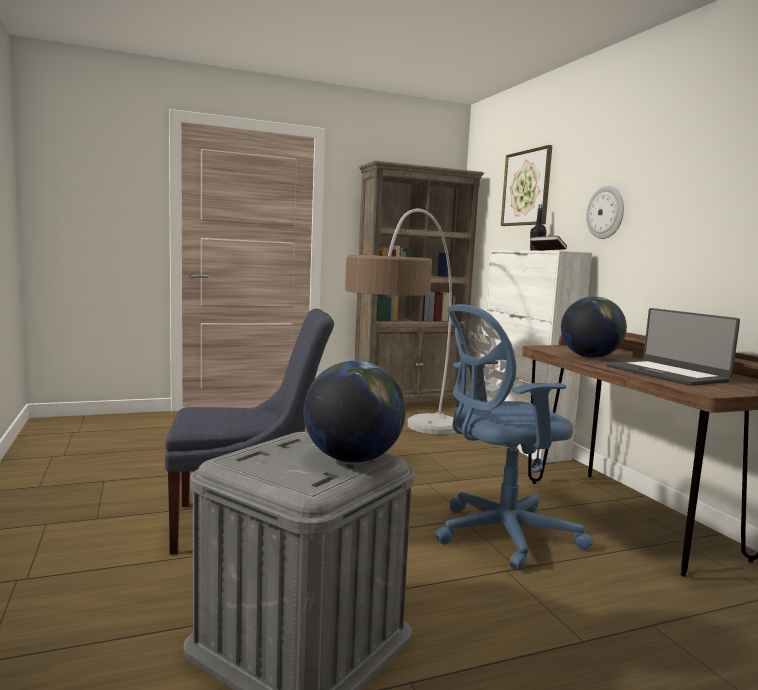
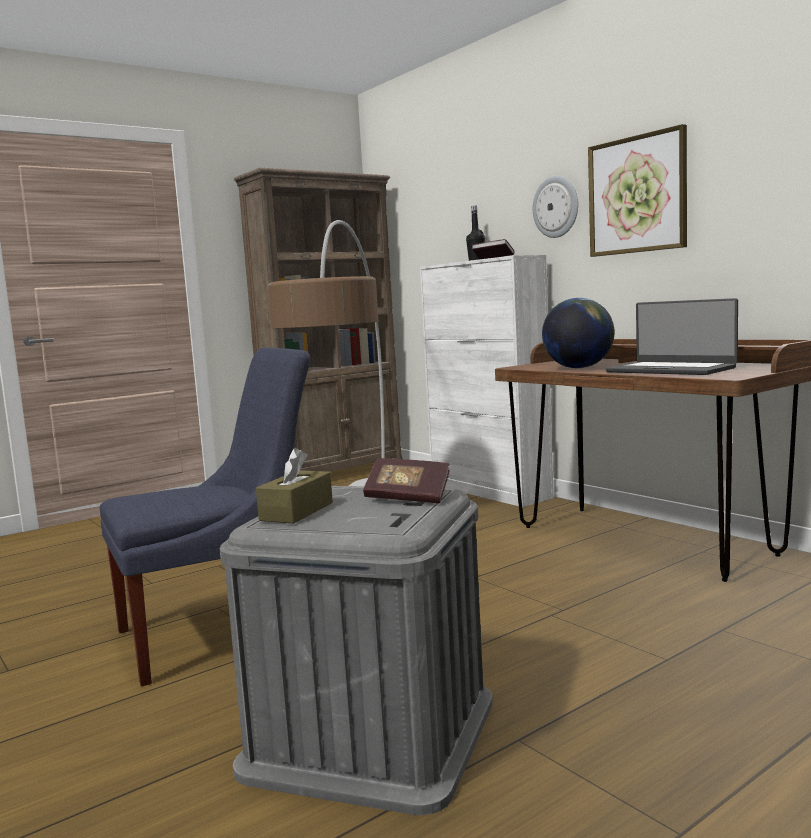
camera: 15 degrees left, 0 degrees up
(260, 454) = (296, 511): none -> brown tissue box
(352, 459) = (408, 497): globe -> book
(499, 535) = (523, 583): blue office chair -> none
(526, 188) = (449, 189): picture -> picture (637, 195)

